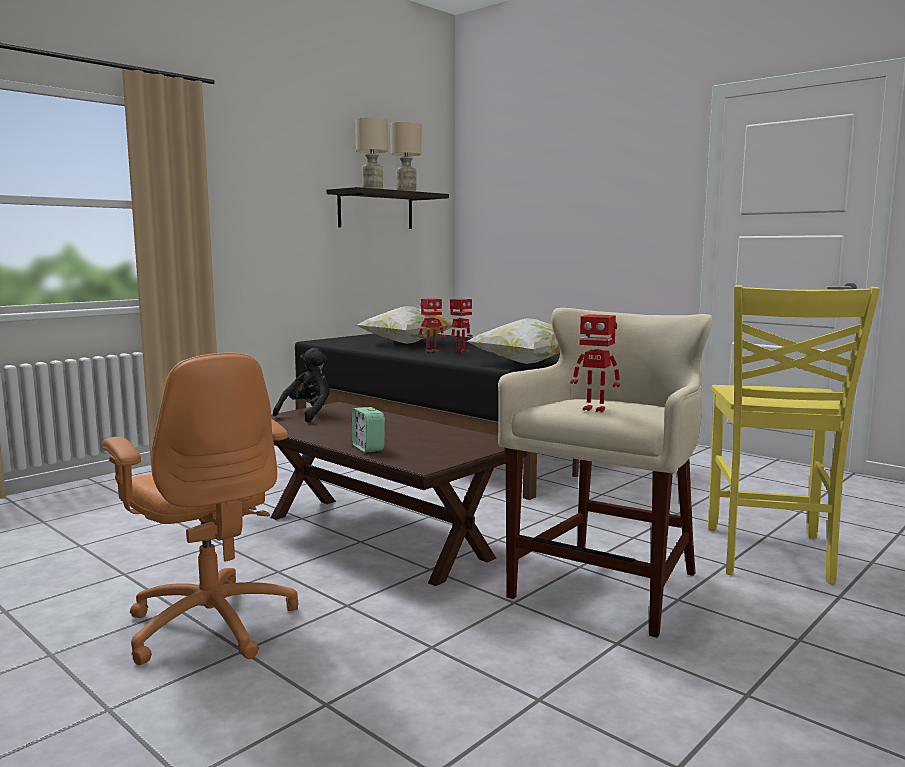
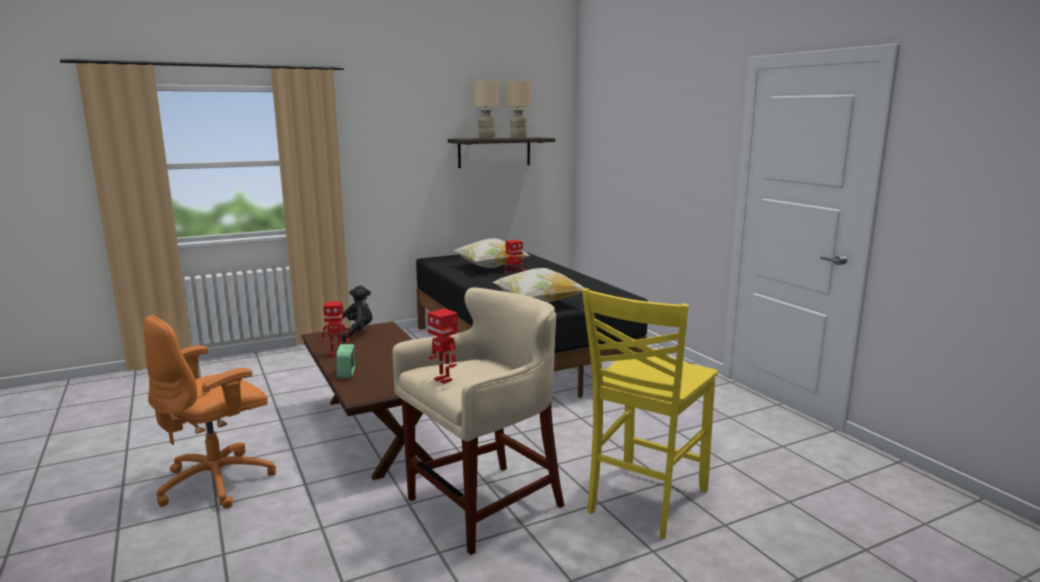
camera: 20 degrees right, 5 degrees up
(211, 623) = (218, 481): orange office chair -> orange office chair turned 60 degrees clockwise
(431, 351) = (493, 280): toy robot -> toy robot (336, 354)

